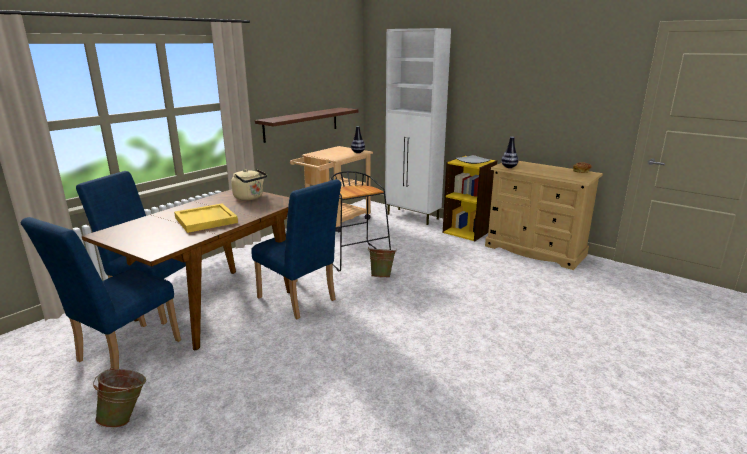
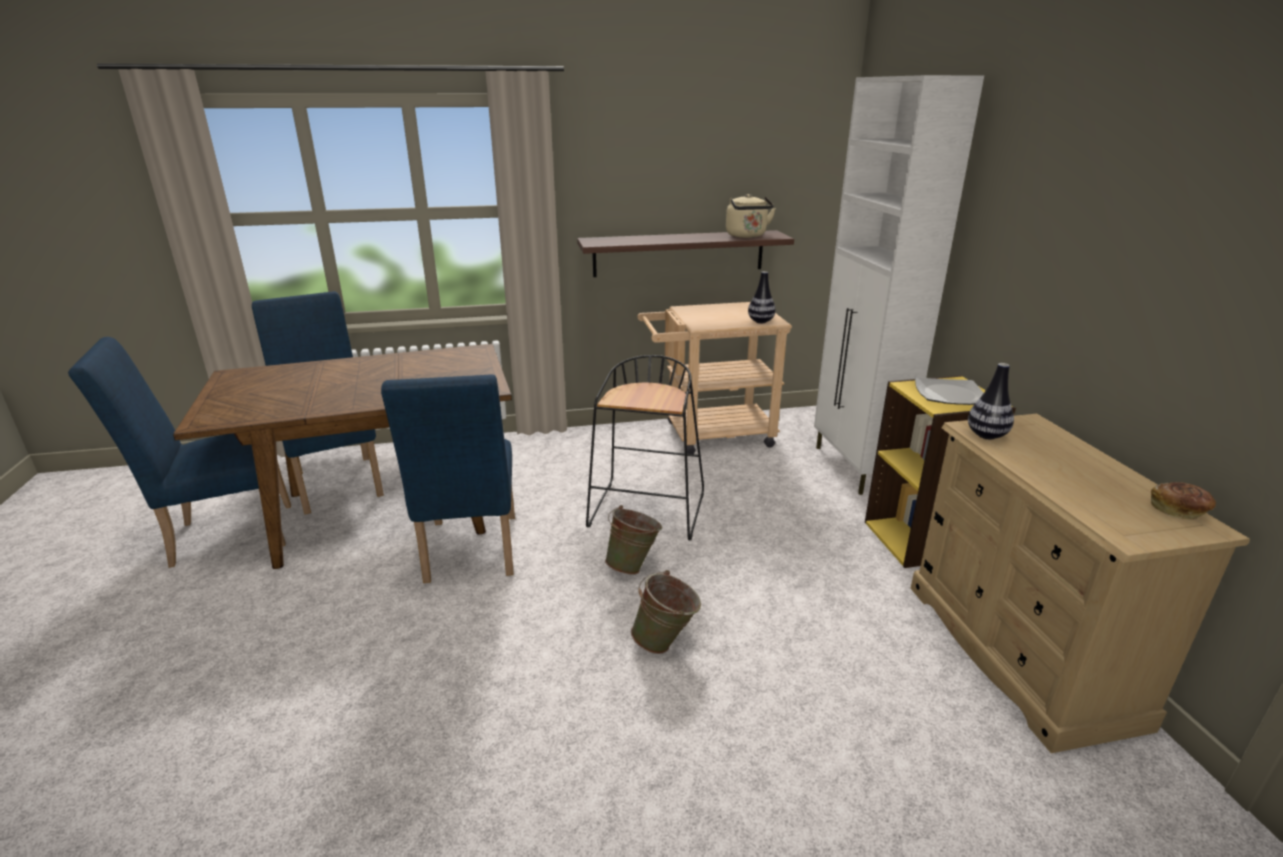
camera: 40 degrees right, 5 degrees up
(126, 417) = (105, 623): green bucket -> green bucket (666, 643)
(206, 220) = (344, 389): yellow tray -> none
(250, 197) = (461, 367): beige kettle -> beige kettle (747, 236)

